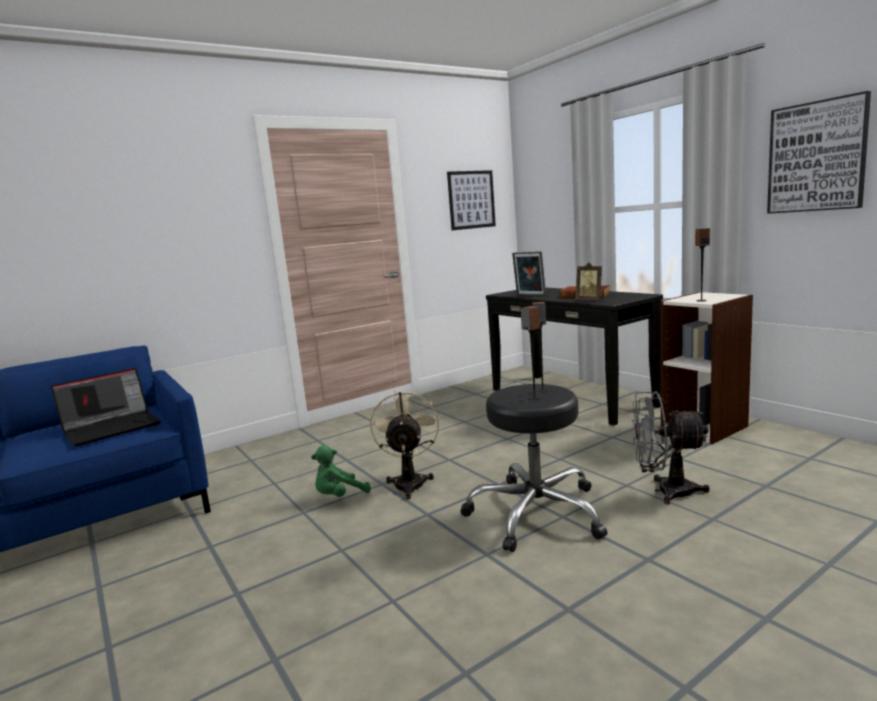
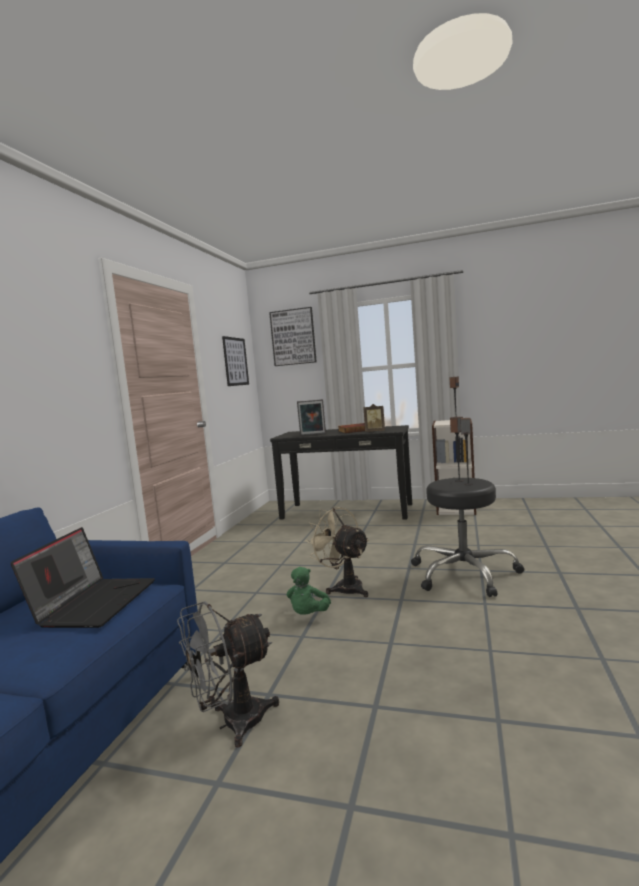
camera: 40 degrees left, 5 degrees down
(665, 491) = (502, 541): grey fan -> grey fan (232, 723)
(816, 157) = (492, 337): picture -> picture (293, 337)

